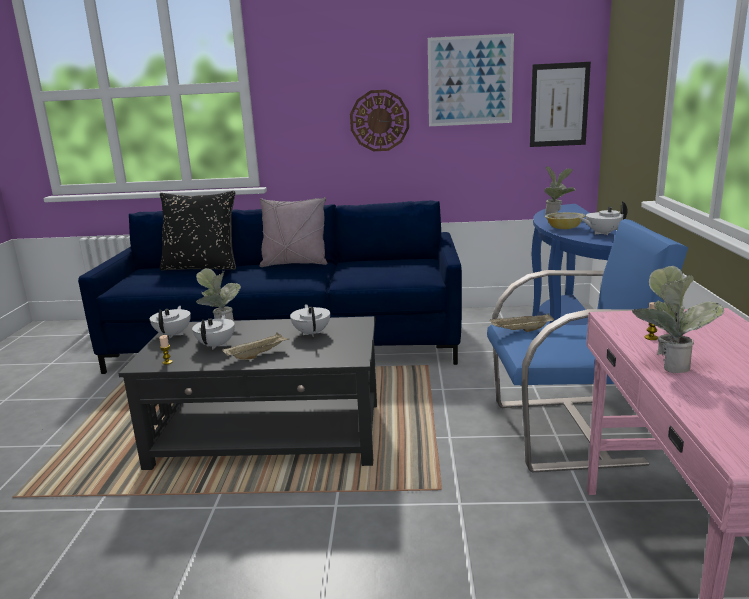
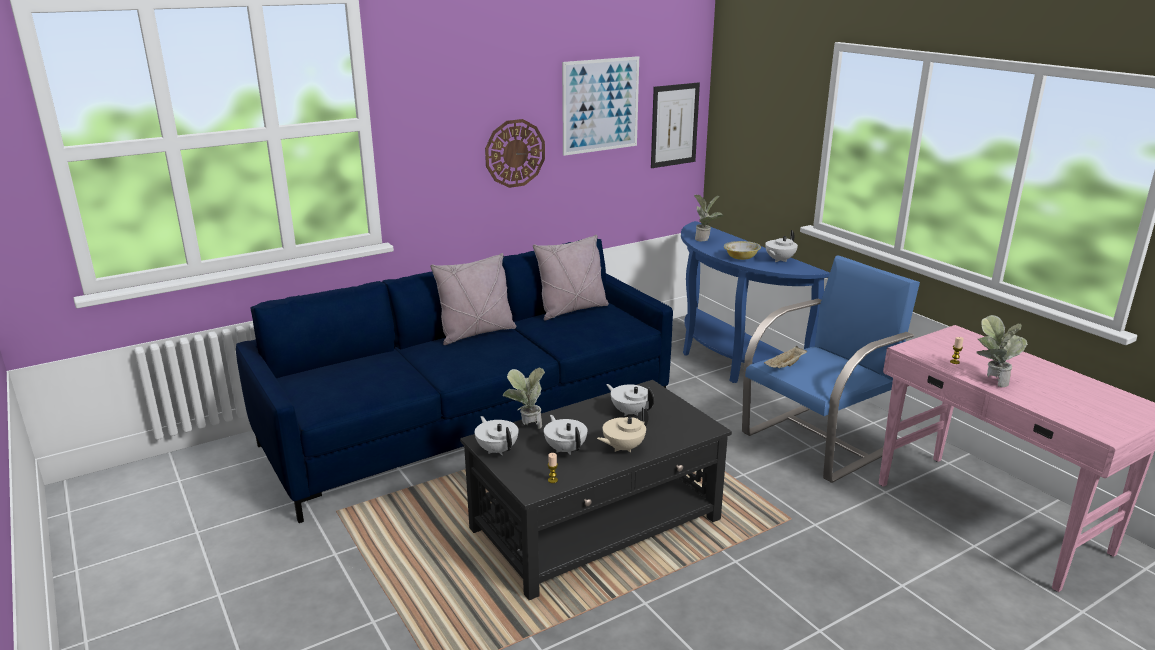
camera: 35 degrees left, 5 degrees up
(201, 267) = (370, 359): black pillow -> none
(257, 355) = (622, 448): beige tray -> beige teapot
(392, 260) = (572, 310): none -> purple pillow

